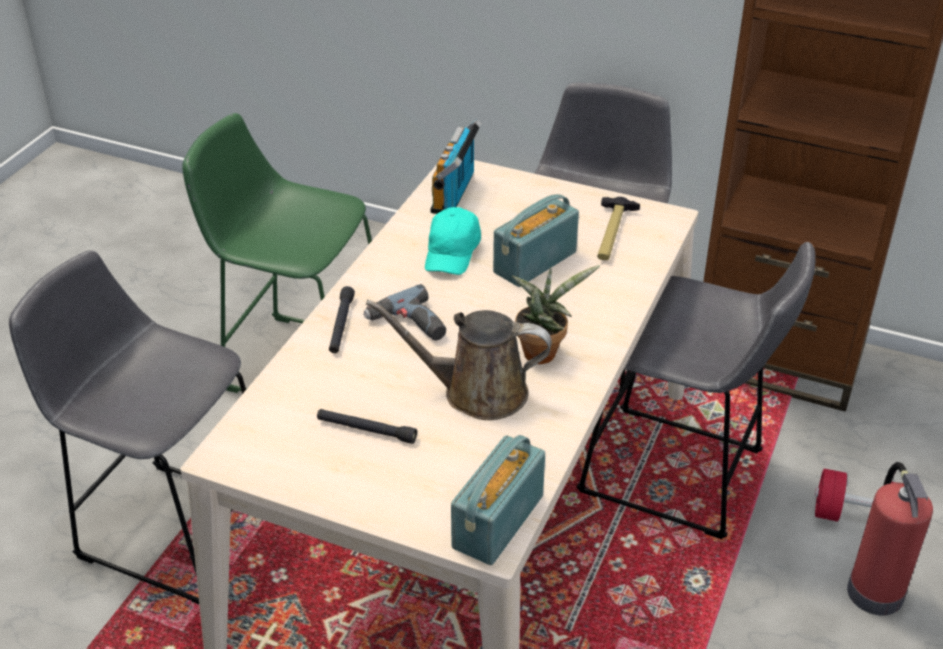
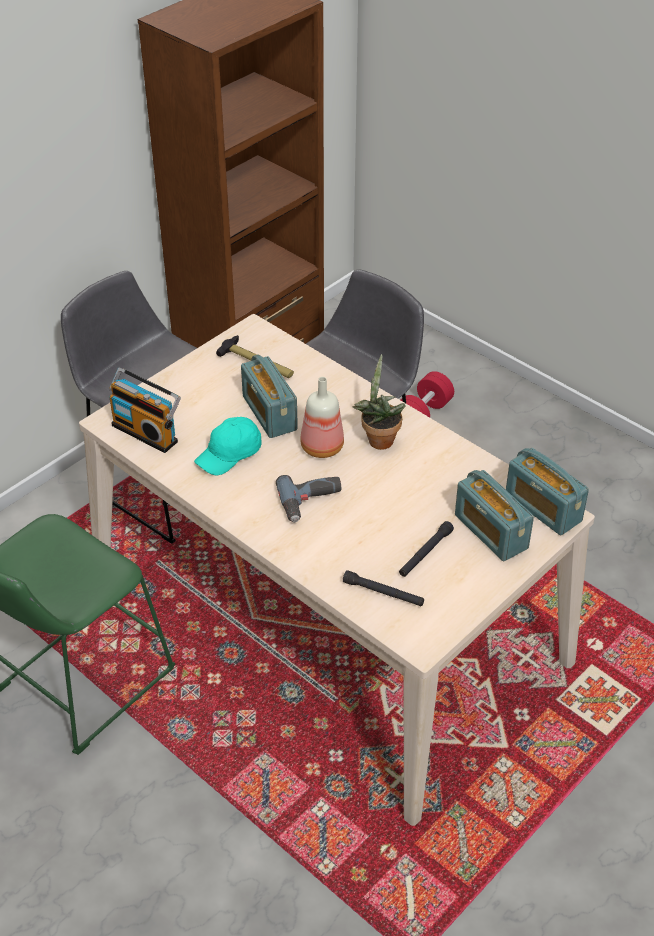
camera: 70 degrees left, 5 degrees up
(173, 528) = (245, 826): grey stool -> none
(341, 325) = (291, 541): black flashlight -> black flashlight (383, 593)
(429, 480) = (490, 532): none -> radio
(452, 253) = (230, 454): turquoise cap -> turquoise cap turned 105 degrees clockwise
(476, 392) = (408, 484): brown watering can -> none
(500, 311) = (321, 448): none -> bottle
(874, 590) = (483, 432): fire extinguisher -> none

